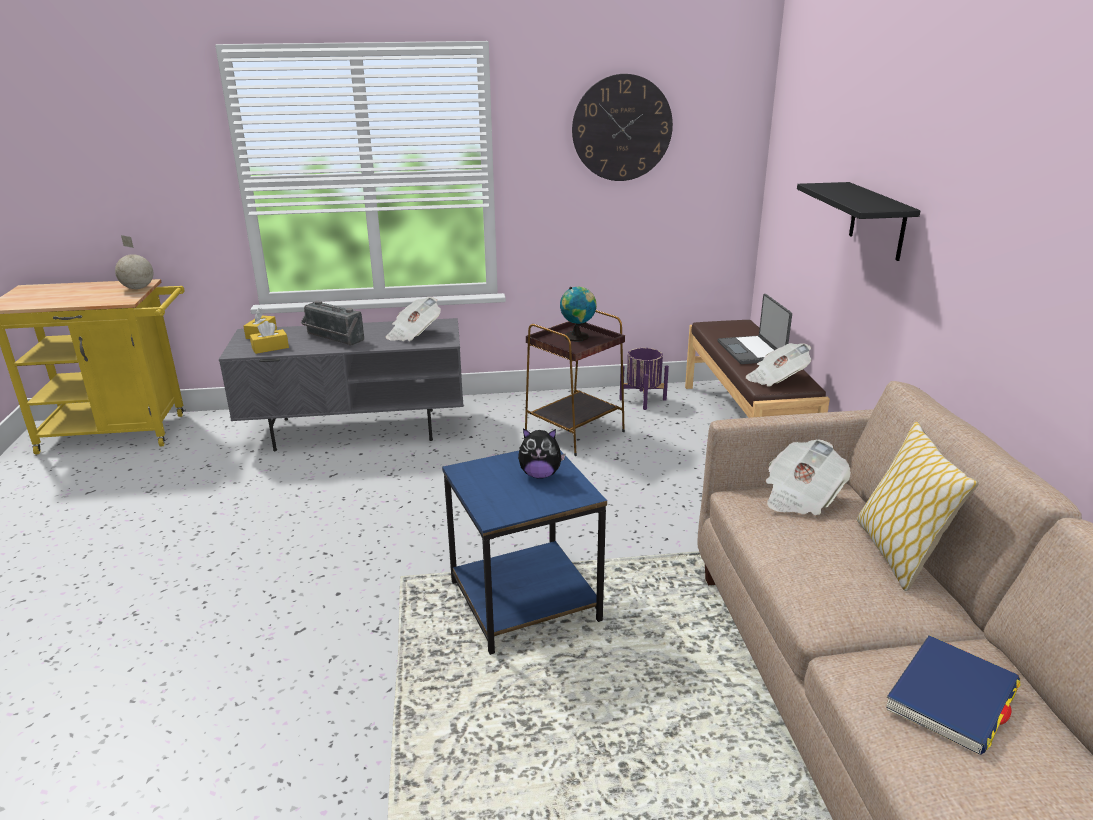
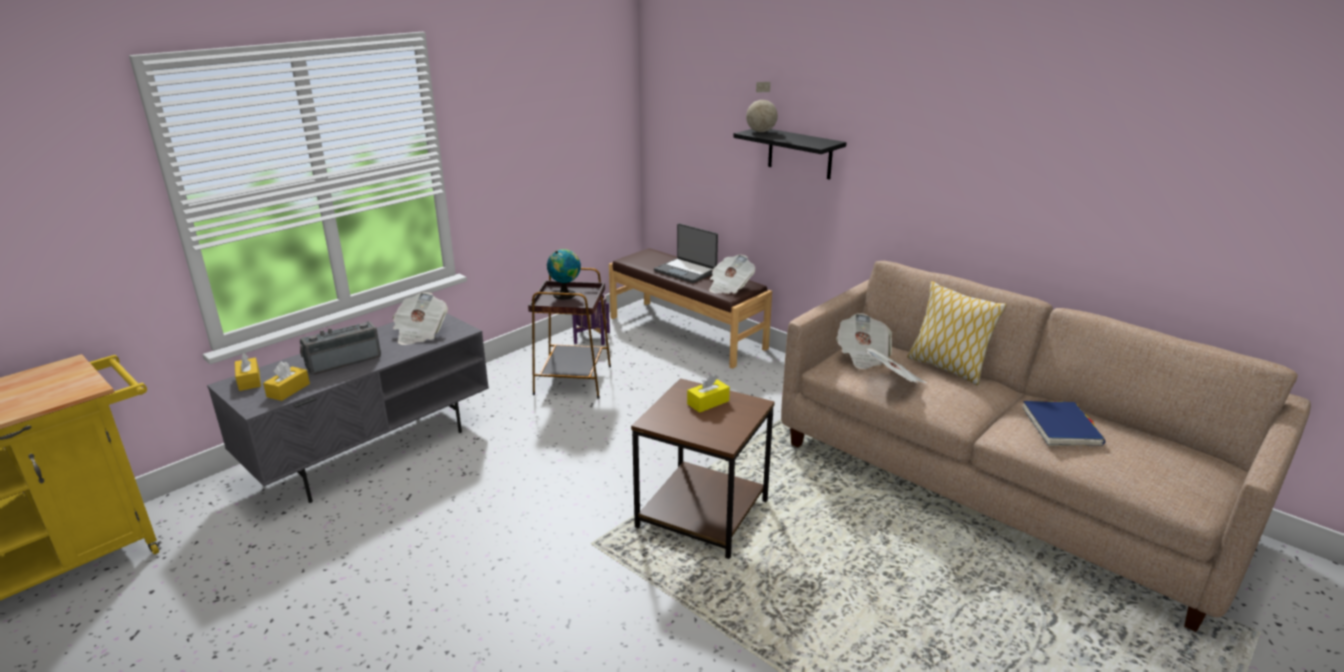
camera: 40 degrees left, 0 degrees up
(138, 288) = (75, 372): globe -> globe (761, 132)
(333, 338) = (343, 361): radio -> radio turned 150 degrees clockwise
(526, 601) = (704, 513): blue side table -> brown side table
(540, 474) = (708, 402): plush toy -> yellow tissue box
(622, 128) = (539, 102): wall clock -> none
(788, 538) = (894, 381): none -> newspaper

